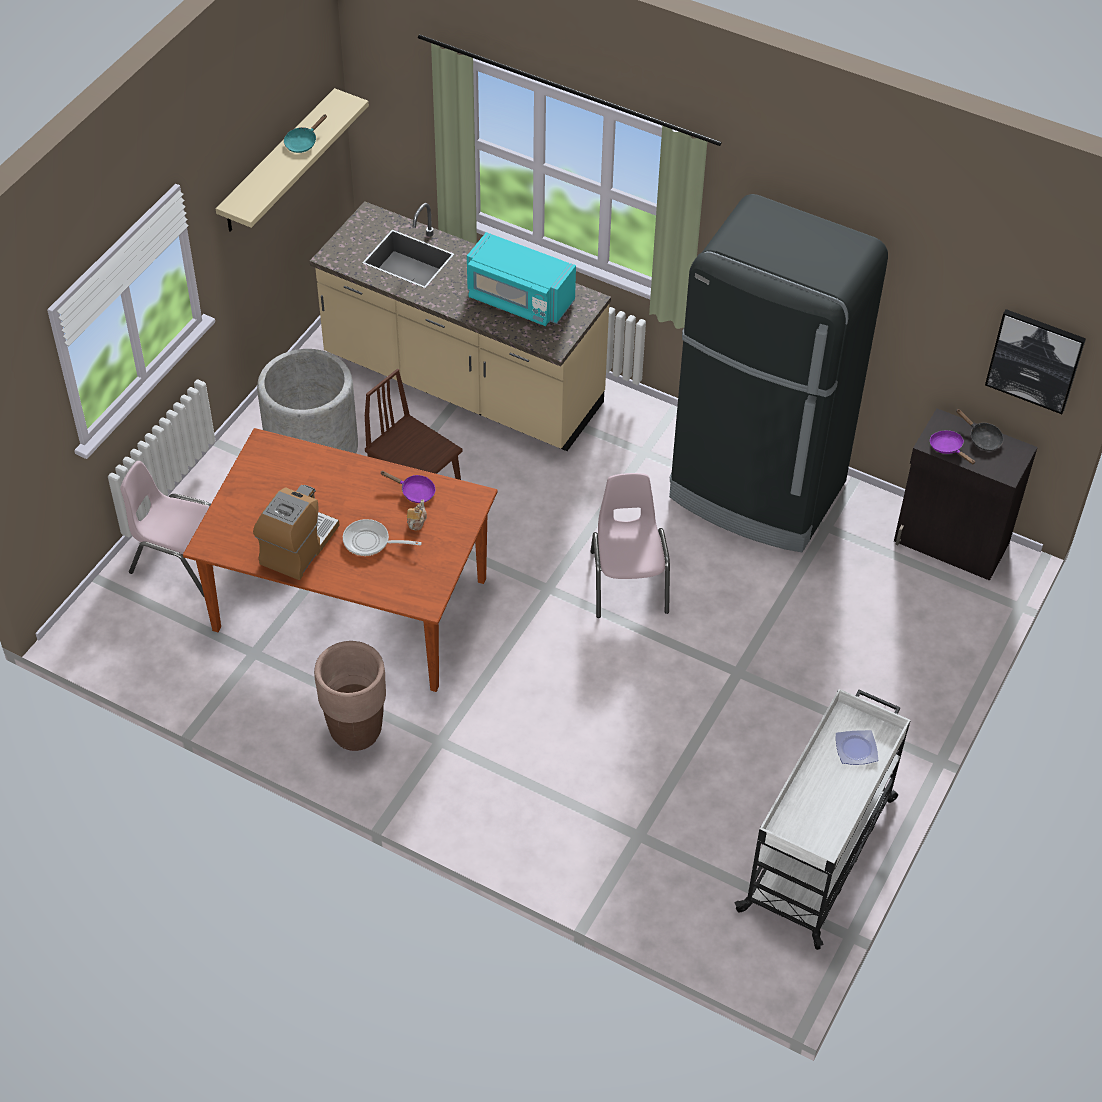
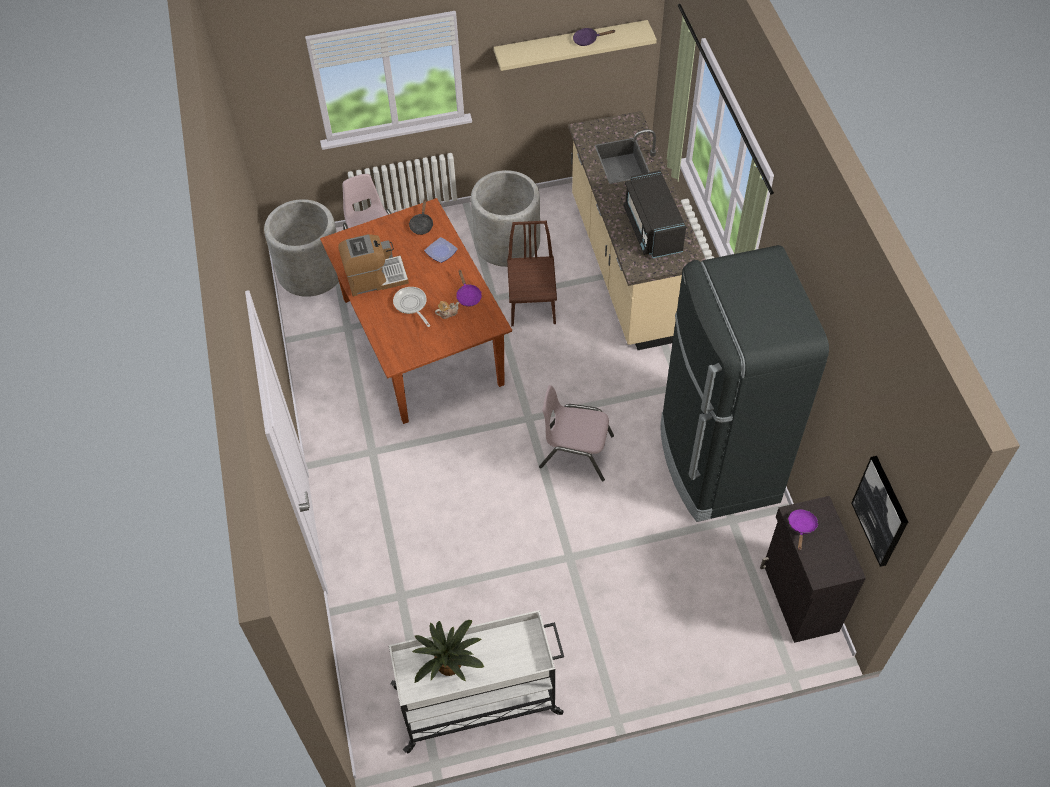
camera: 50 degrees right, 5 degrees up
(135, 632) = (311, 271): none -> grey planter
(303, 142) = (588, 40): turquoise frying pan -> purple frying pan
(356, 732) = (341, 410): brown planter -> none
(519, 300) = (652, 228): turquoise microwave -> black microwave
(628, 581) = (576, 452): pink chair -> pink chair turned 120 degrees counterclockwise
(818, 800) = (449, 663): none -> potted plant
(857, 750) = (510, 656): plate -> plate (441, 252)
(982, 438) = (834, 540): black frying pan -> black frying pan (421, 225)

